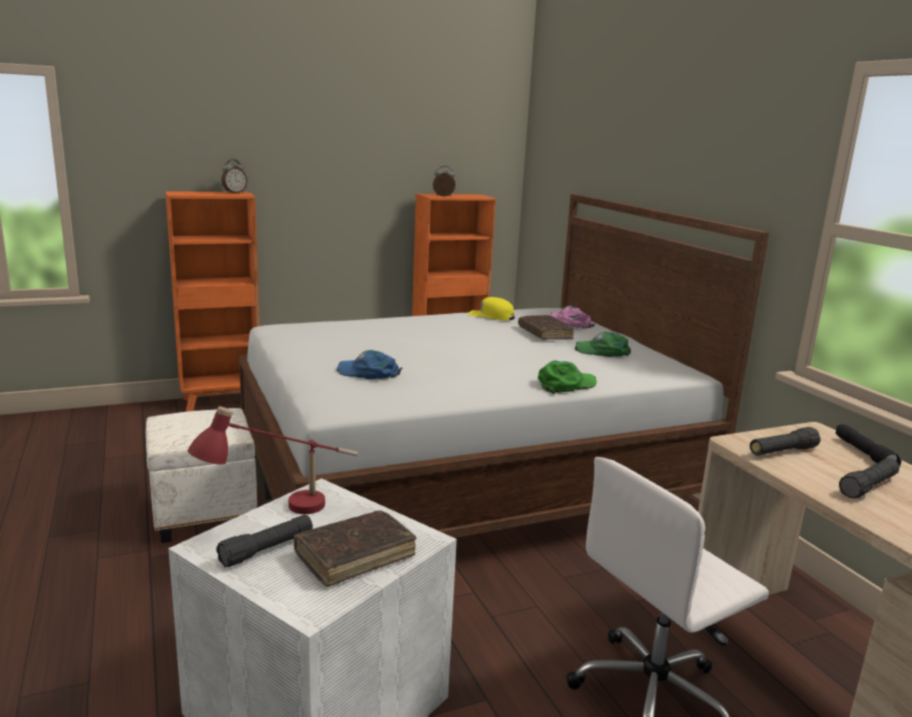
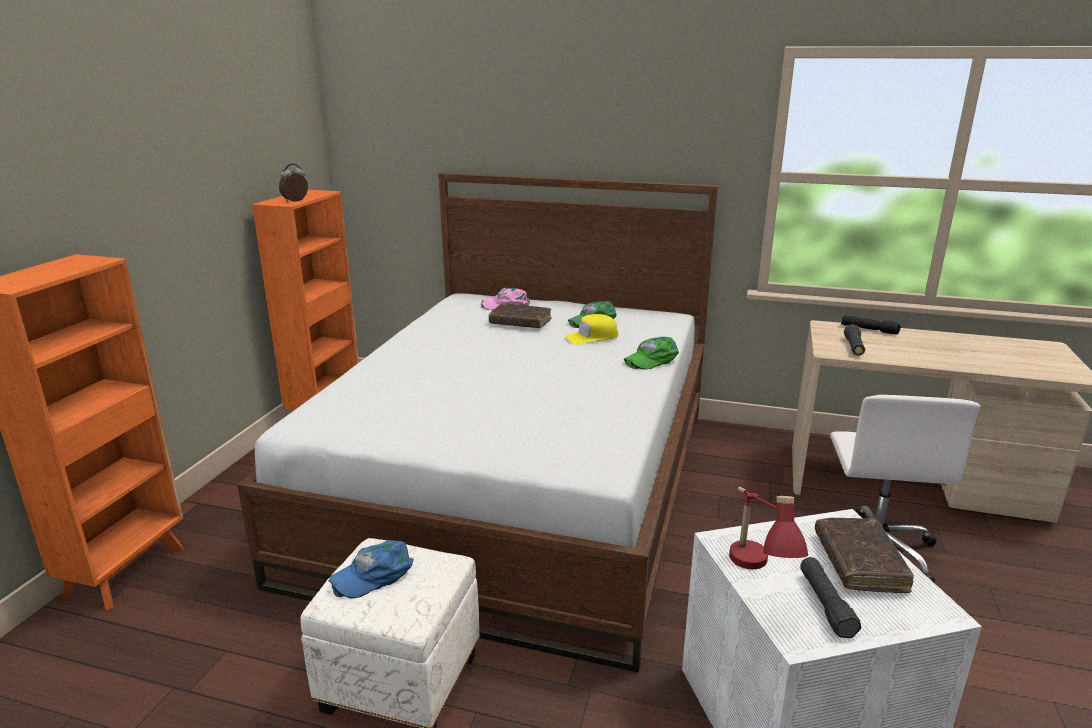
camera: 50 degrees left, 5 degrees up
(234, 193) = (73, 261): alarm clock -> none
(369, 372) = (524, 422): blue cap -> blue cap (374, 574)
(491, 316) = (440, 323): yellow cap -> yellow cap (592, 337)
(566, 384) = (651, 359): green cap -> green cap turned 135 degrees counterclockwise
(868, 487) = (918, 349): black flashlight -> none

